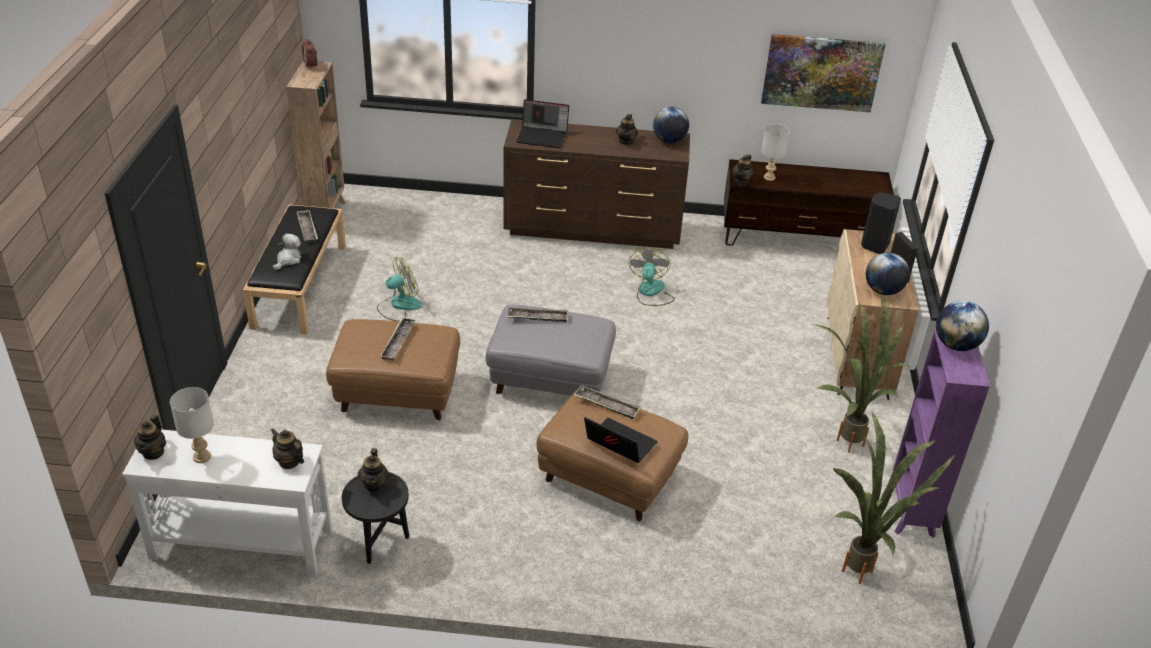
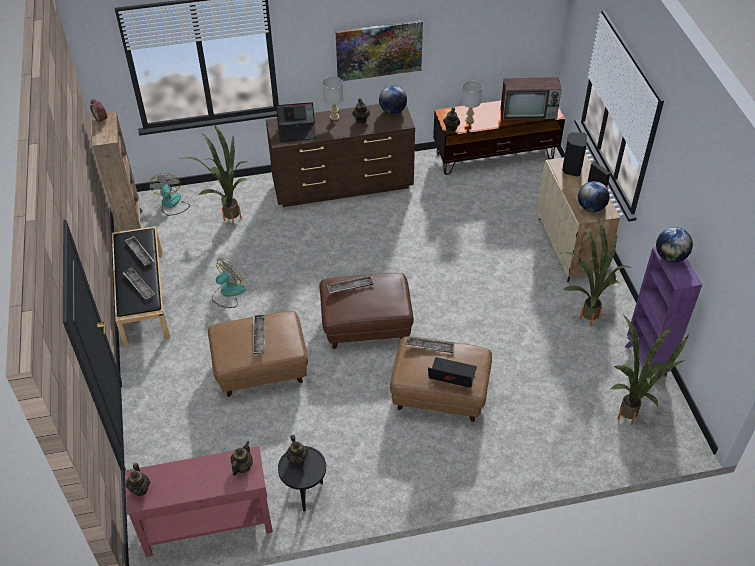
camera: 15 degrees left, 10 degrees up
(202, 457) = (178, 482): grey table lamp -> grey table lamp (334, 117)
(241, 544) = (207, 524): white console table -> red console table
(288, 260) = (139, 285): plush toy -> tray
(289, 461) = (242, 466): teapot -> teapot turned 90 degrees clockwise
(441, 230) = (229, 216): none -> potted plant
(551, 378) = (366, 325): grey ottoman -> brown ottoman
(651, 293) = (407, 231): fan -> fan (172, 204)
(821, 72) = (495, 35): picture -> picture (379, 50)
(850, 186) = (529, 112): none -> television

